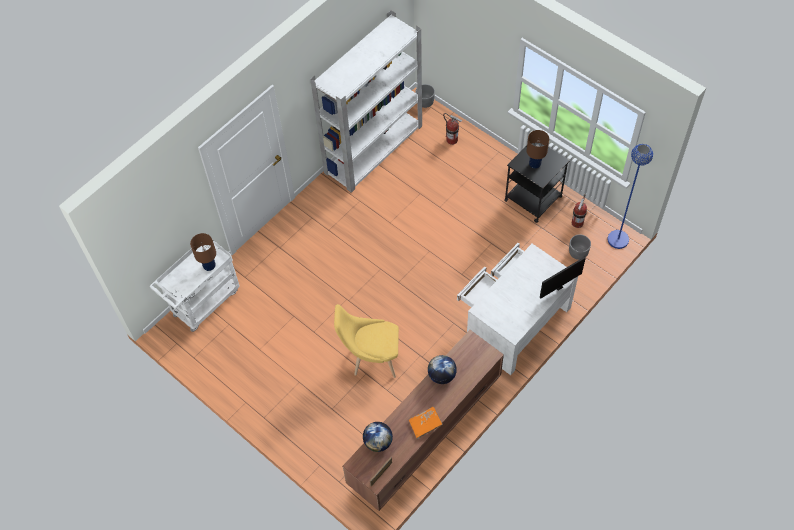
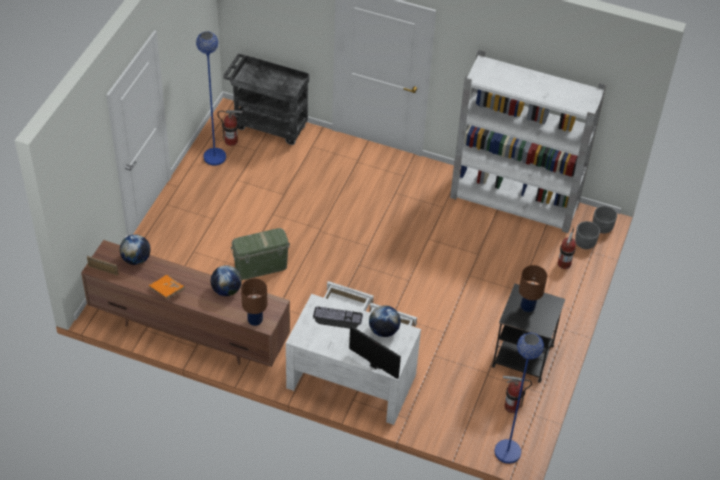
camera: 65 degrees right, 10 degrees down
(204, 306) = (267, 127): white cart -> black cart
(207, 341) = (231, 141): none -> fire extinguisher
(209, 266) = (279, 88): brown table lamp -> brown table lamp (255, 321)
(222, 361) = (214, 157): none -> blue floor lamp
(371, 358) = (261, 266): yellow chair -> green storage box
(501, 299) = (337, 318): none -> keyboard
(525, 269) = (384, 330): none -> globe
(578, 252) = (470, 416): grey planter -> grey planter (585, 243)

